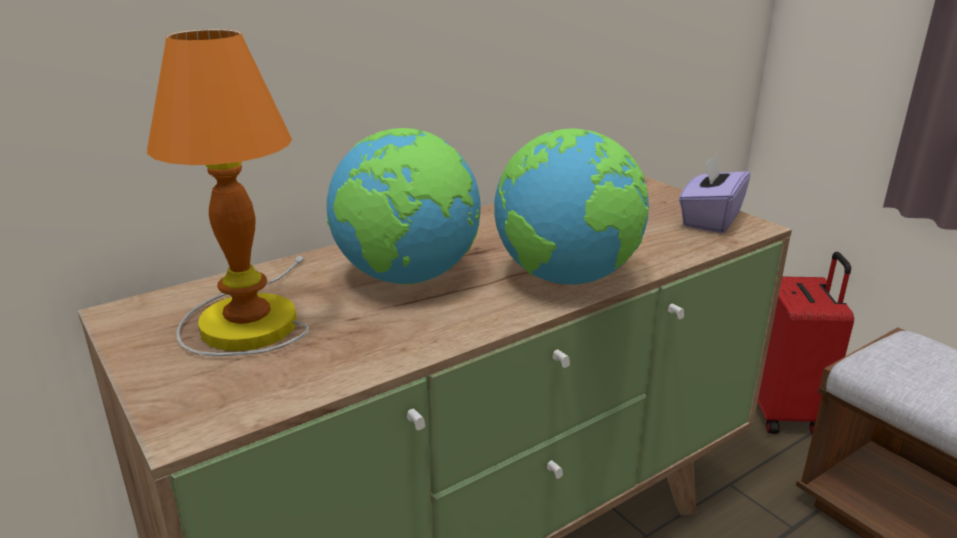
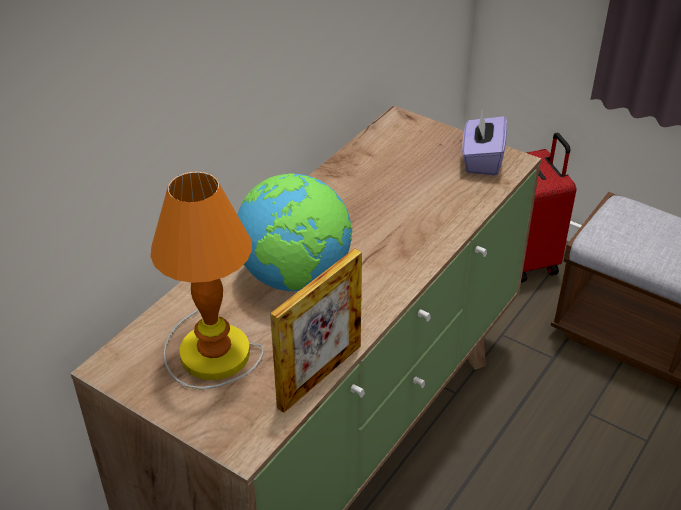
camera: 20 degrees left, 15 degrees up
(356, 375) = (320, 376): none -> picture frame
(567, 278) = (409, 250): globe -> none

